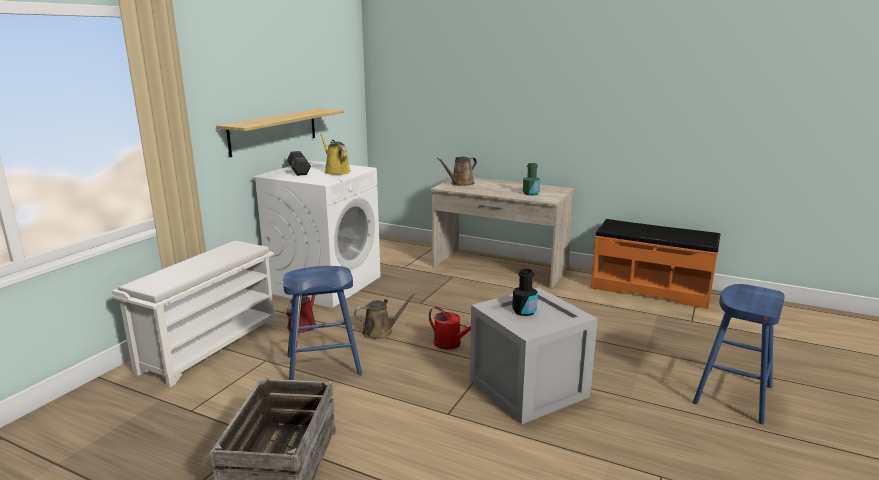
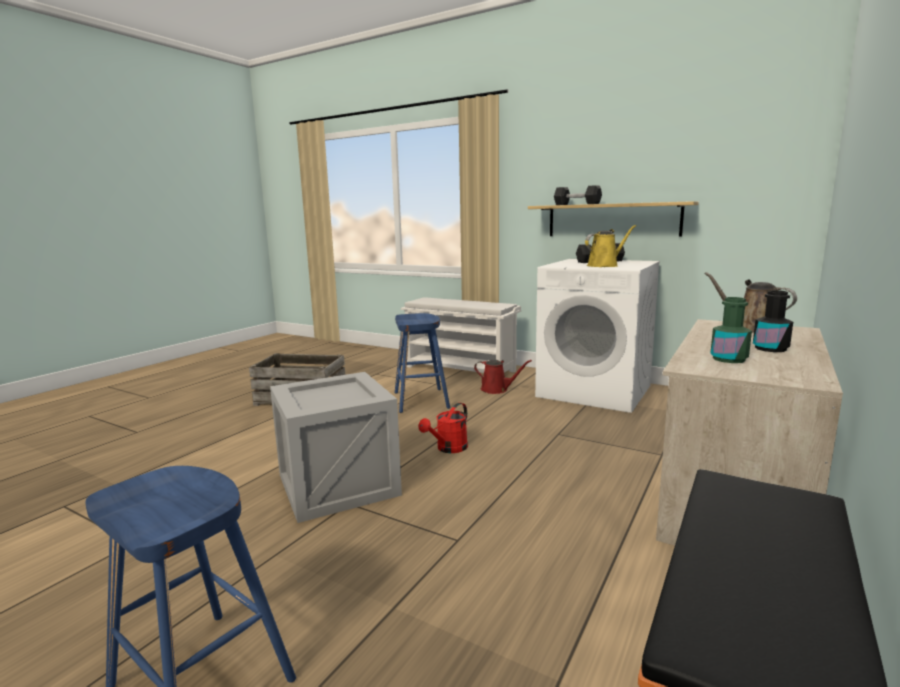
camera: 95 degrees right, 5 degrees down
(267, 120) = (577, 204): none -> grey dumbbell
(380, 331) = (481, 417): brown watering can -> none
(524, 311) = (342, 394): black bottle -> black bottle (770, 348)

